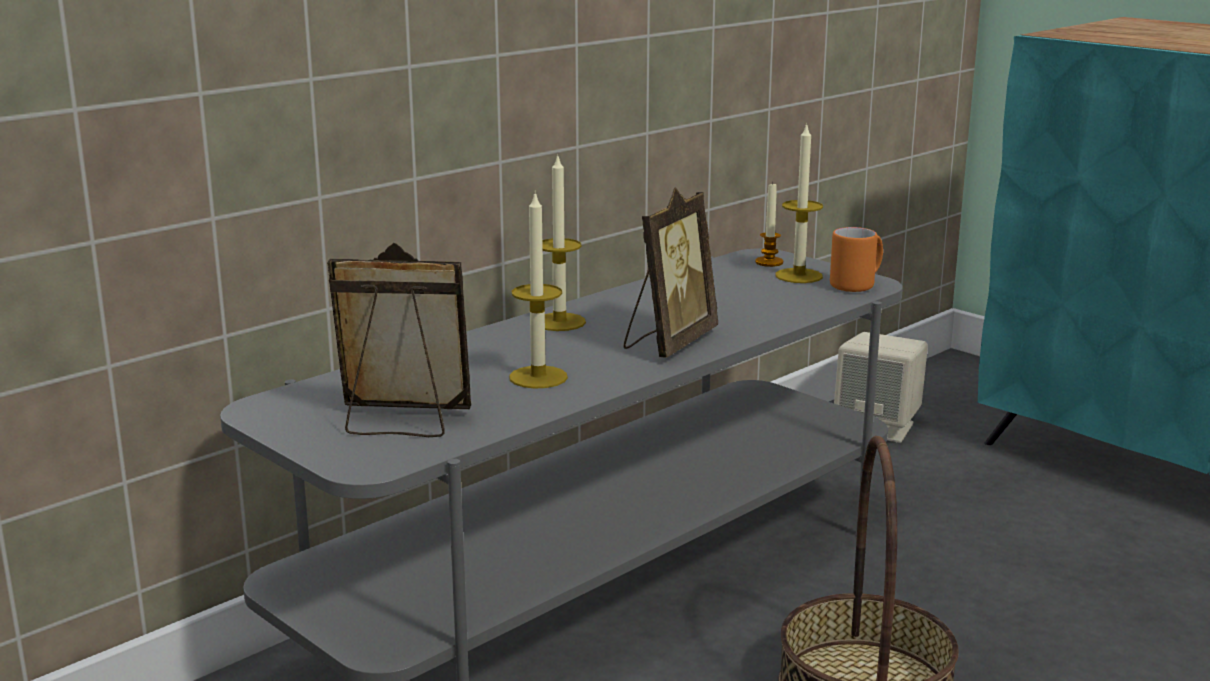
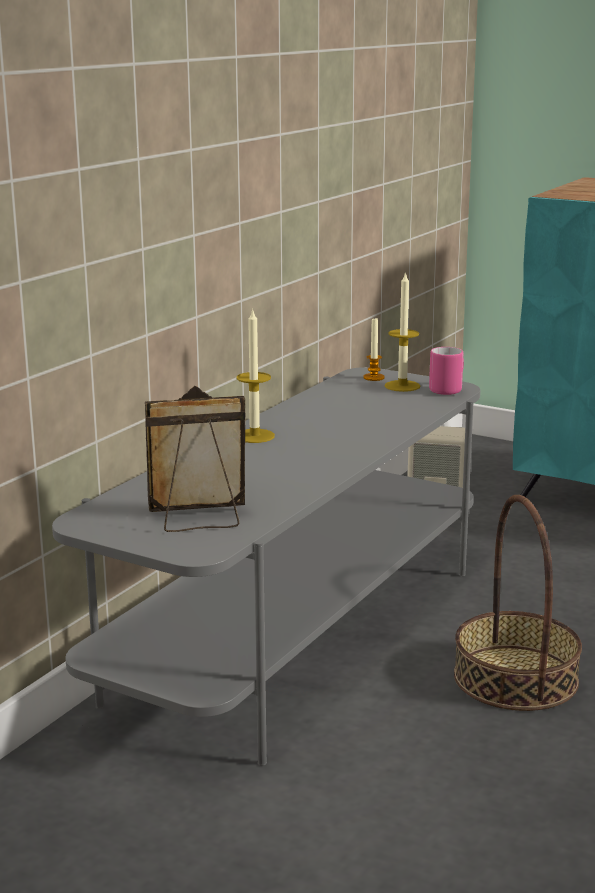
camera: 15 degrees left, 0 degrees up
(538, 377) = (272, 477): candle -> none
(668, 343) = (346, 443): picture frame -> none
(857, 285) = (448, 389): orange mug -> pink mug

